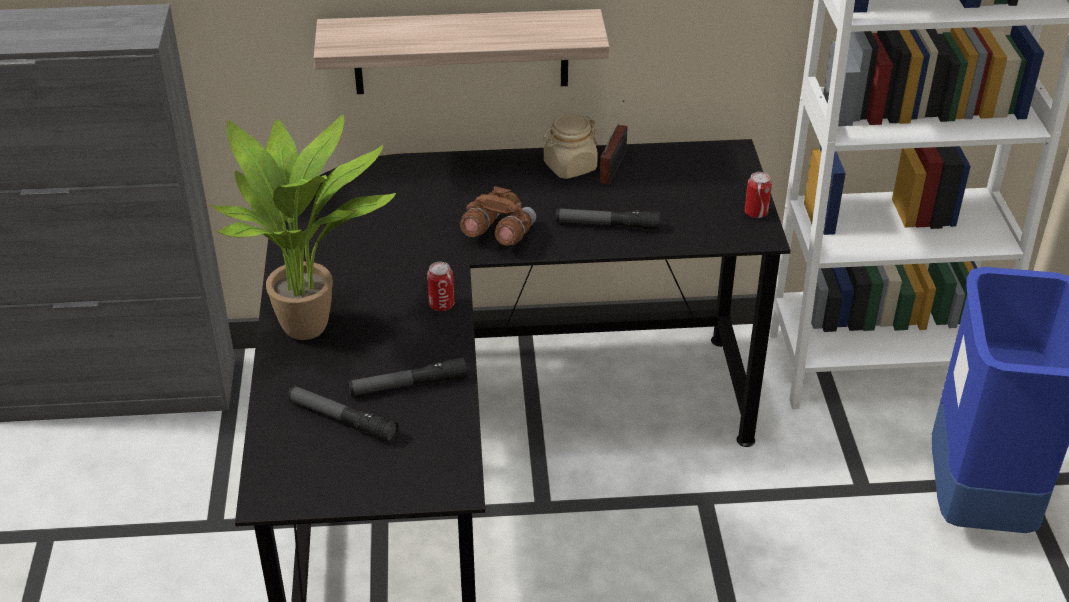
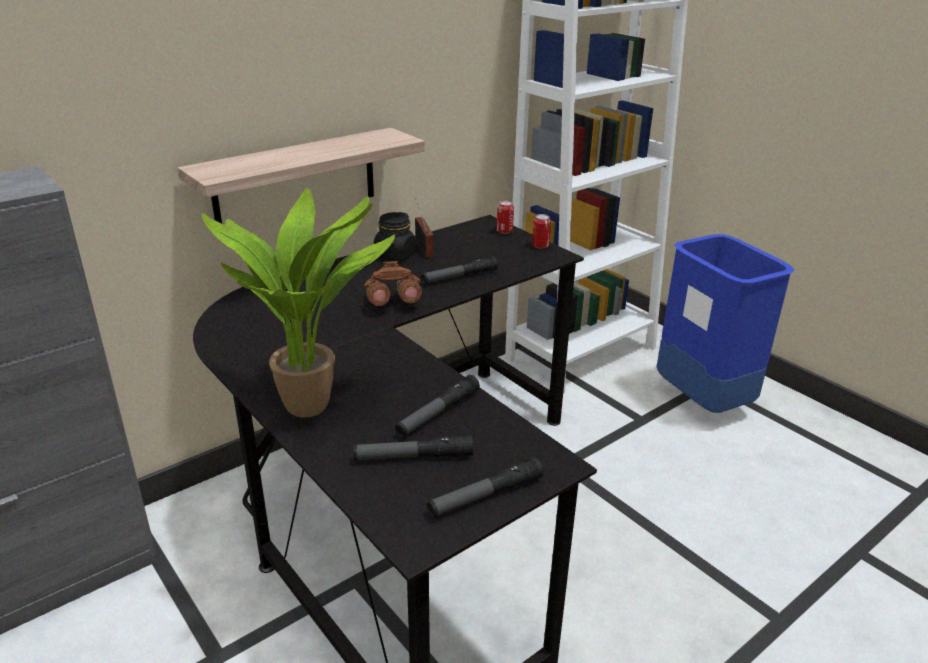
camera: 35 degrees left, 10 degrees down
(361, 485) = (485, 496): none -> flashlight
(441, 305) = (400, 355): can -> can (504, 231)
(570, 167) = (395, 255): beige jar -> black jar

